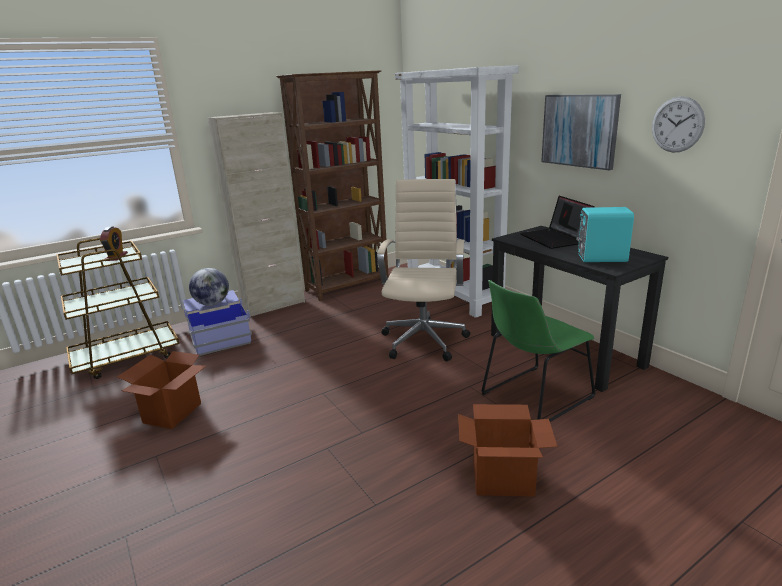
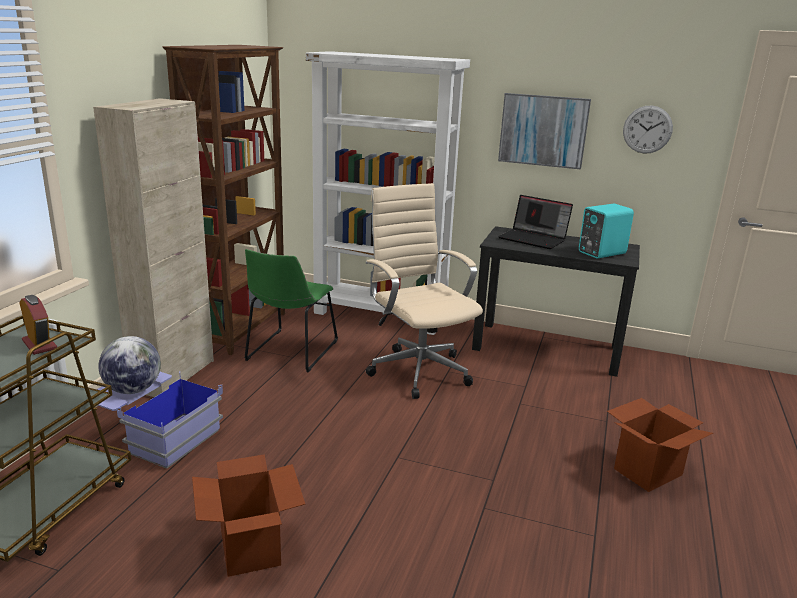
camera: 40 degrees left, 0 degrees up
(533, 397) = (579, 396): green chair -> green chair (290, 352)

